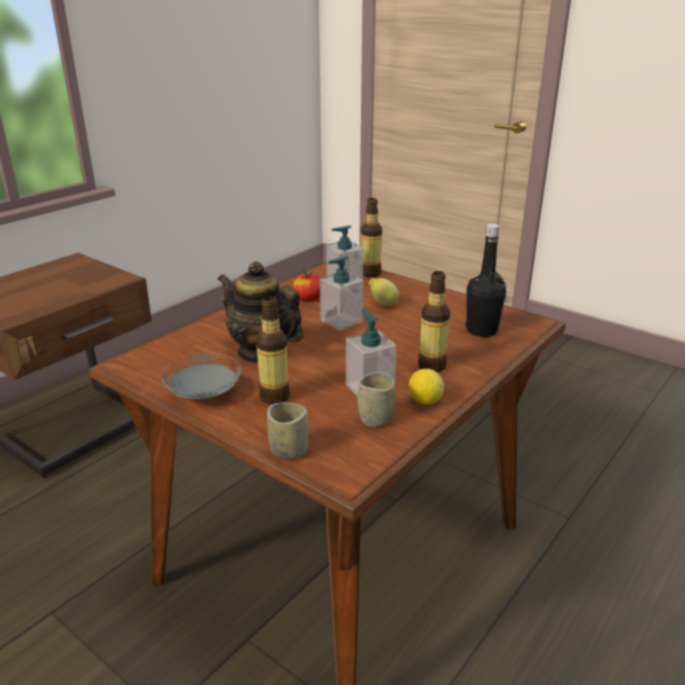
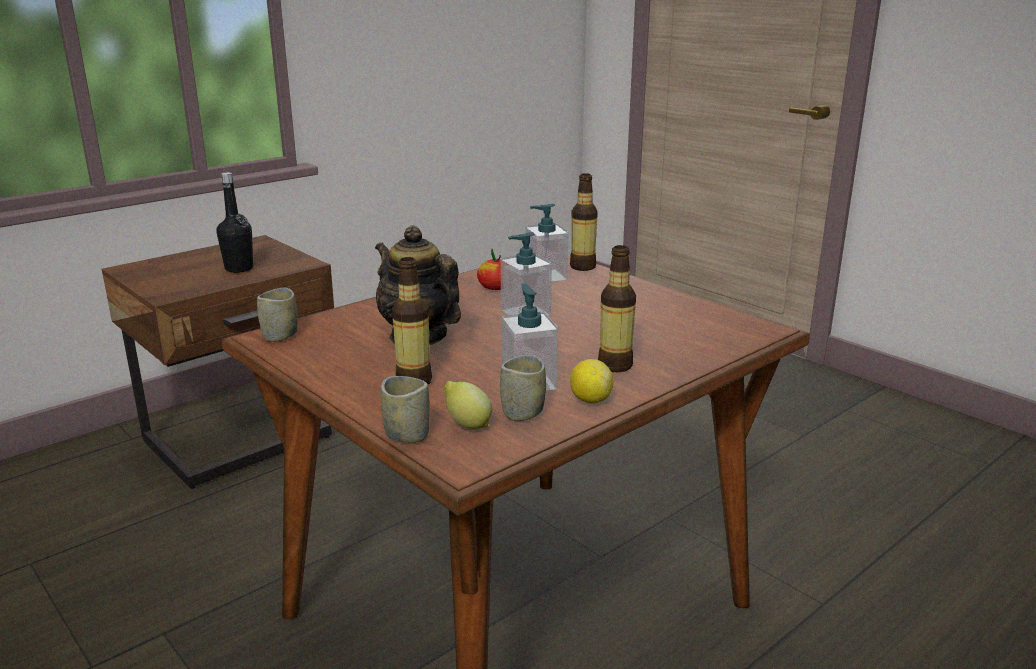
camera: 10 degrees right, 5 degrees down
(141, 361) = (280, 336): none -> cup
(204, 394) = (336, 373): grey plate -> none
(383, 304) = (583, 299): lemon -> lemon (467, 425)
(481, 330) = (694, 333): black bottle -> black bottle (239, 268)

